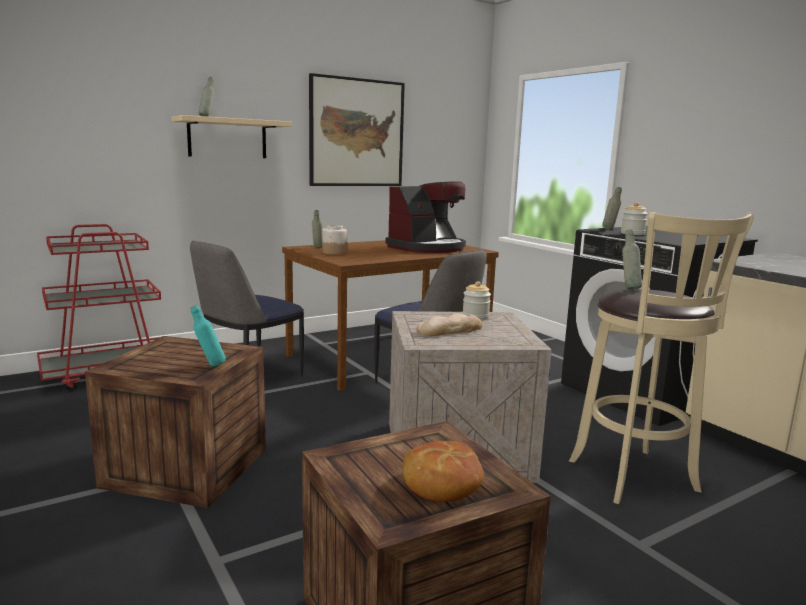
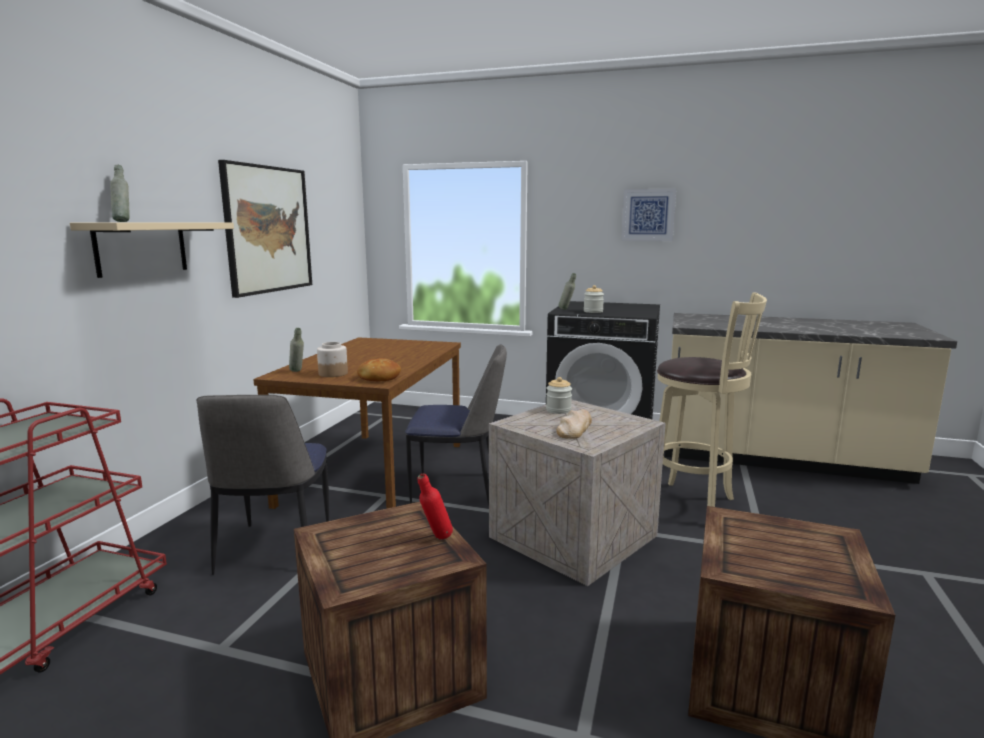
camera: 40 degrees left, 0 degrees up
(209, 365) = (435, 539): turquoise bottle -> red bottle
(427, 248) = (397, 350): coffee machine -> none
(441, 483) = (812, 552): bread -> bread (379, 378)
(628, 288) = (675, 360): grey bottle -> none
(757, 121) = (648, 215): none -> picture

